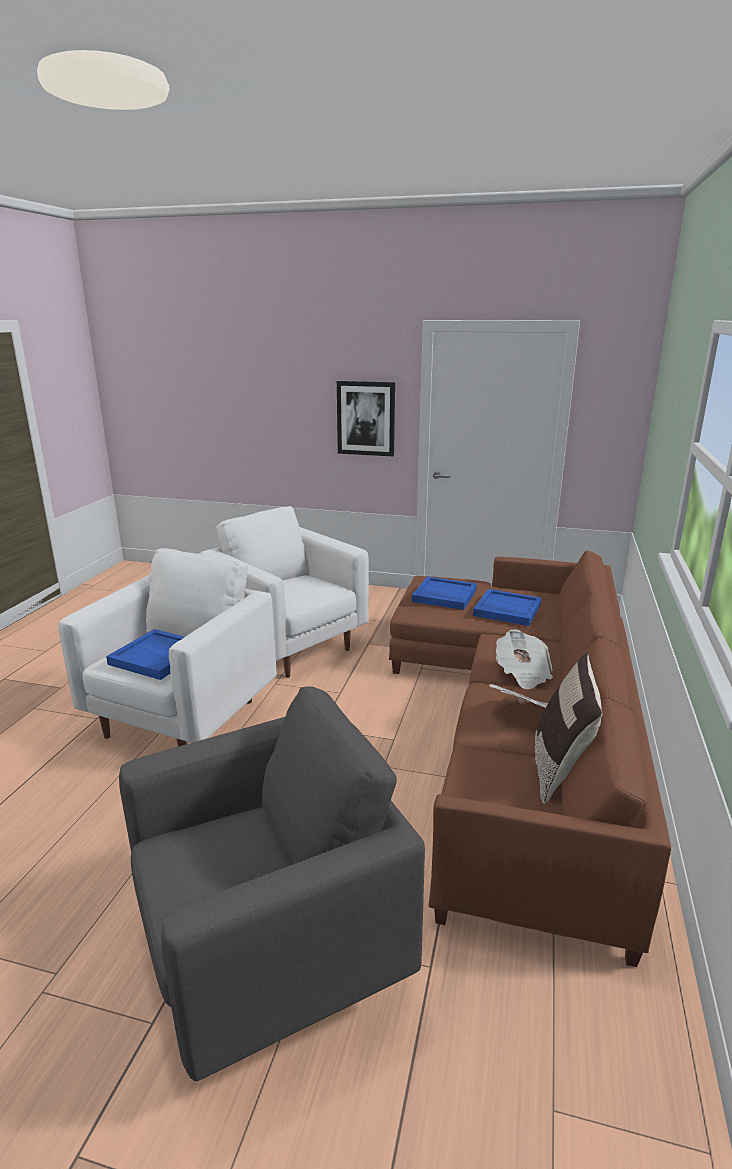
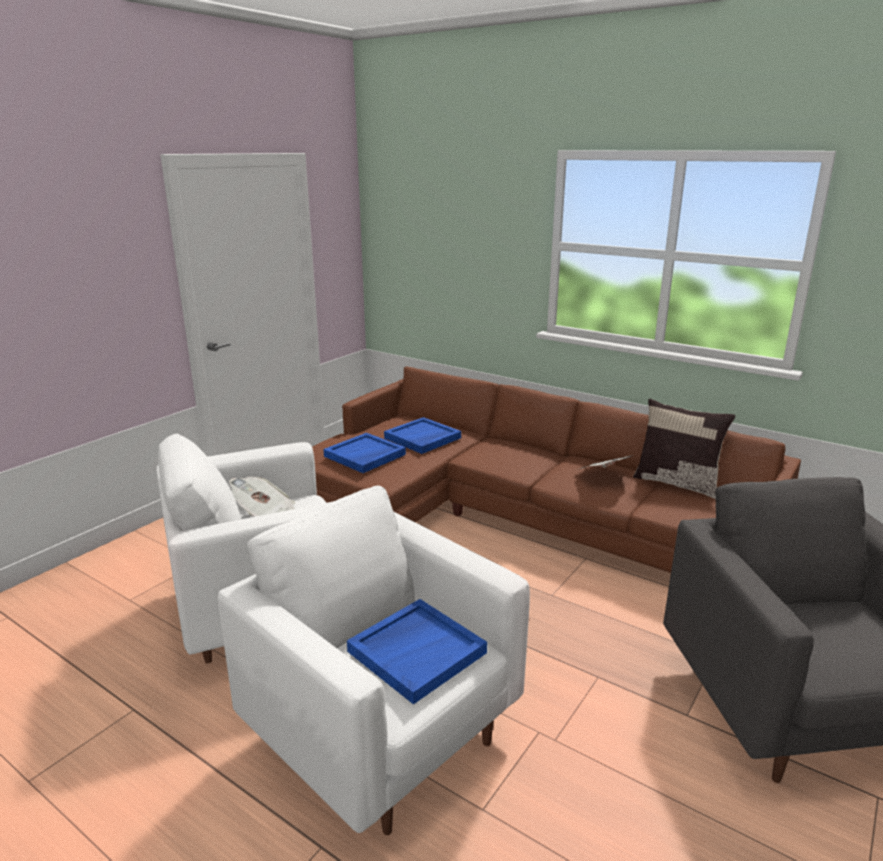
camera: 70 degrees left, 0 degrees up
(366, 418) = (113, 296): picture -> none
(522, 673) = (539, 462): newspaper -> newspaper (266, 515)

